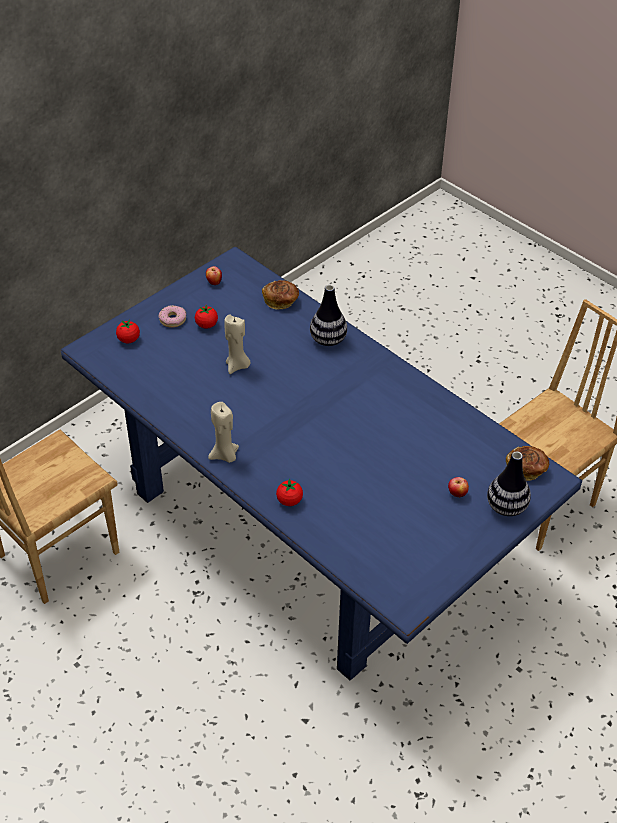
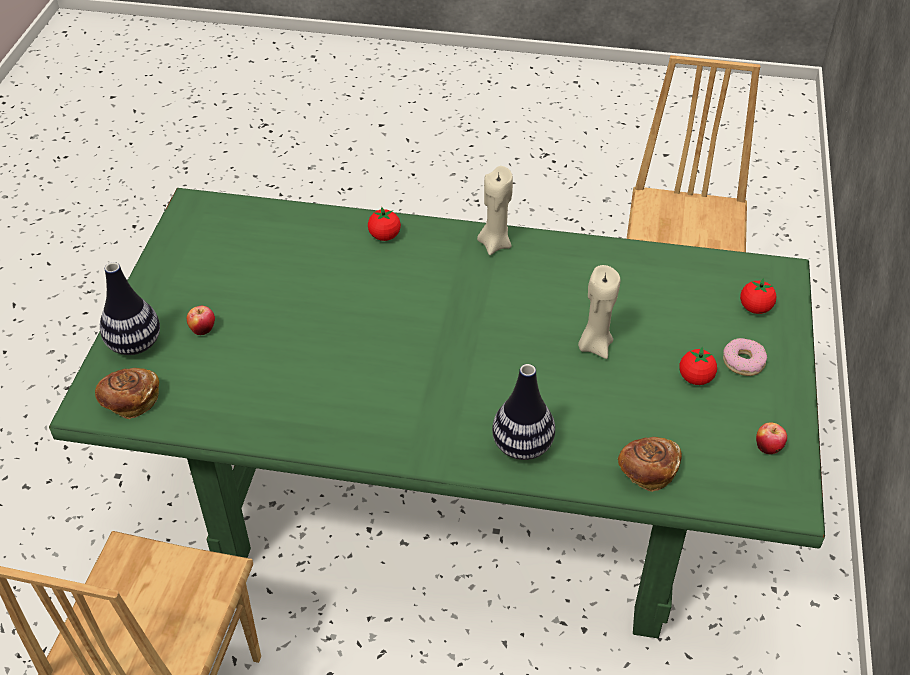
camera: 145 degrees right, 0 degrees up
(304, 527) = (458, 494): blue dining table -> green dining table

